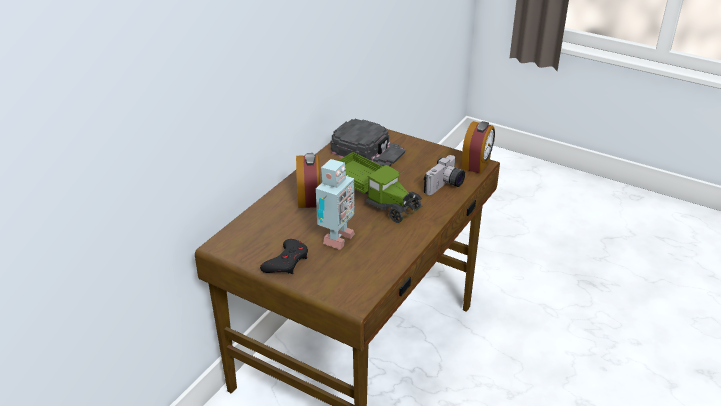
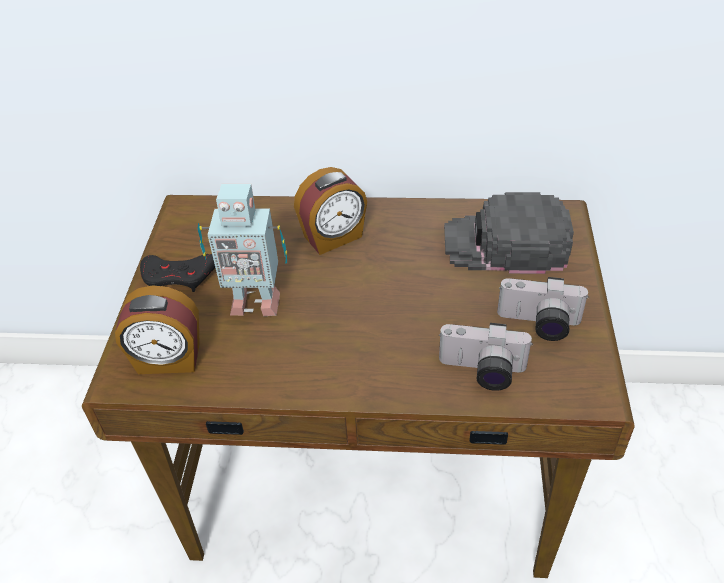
camera: 65 degrees right, 10 degrees up
(368, 150) = (506, 244): black cap -> black cap turned 90 degrees clockwise
(374, 199) = (380, 302): toy truck -> none
(429, 162) = (538, 325): none -> camera
(477, 164) = (589, 390): alarm clock -> alarm clock (169, 360)

